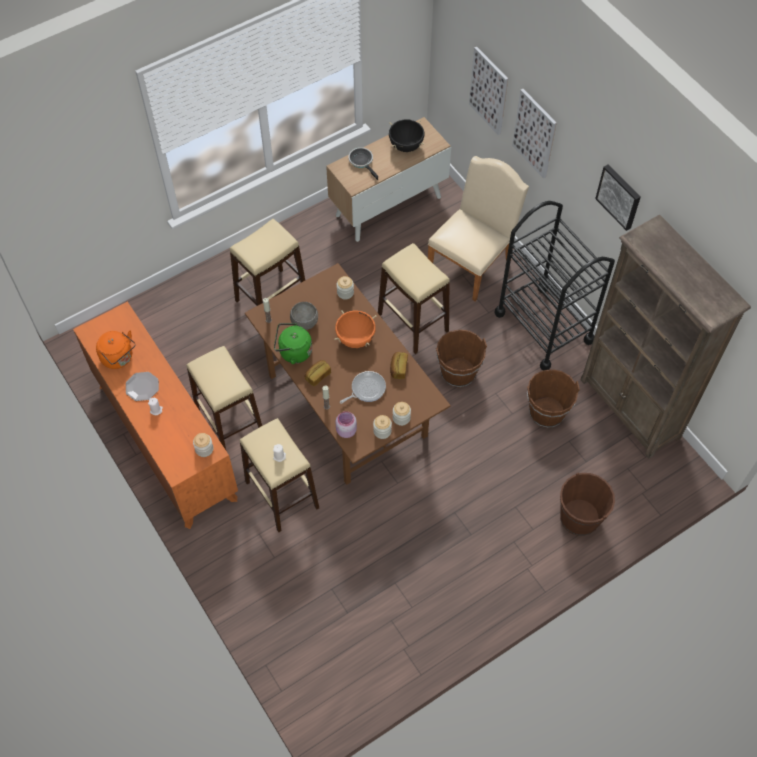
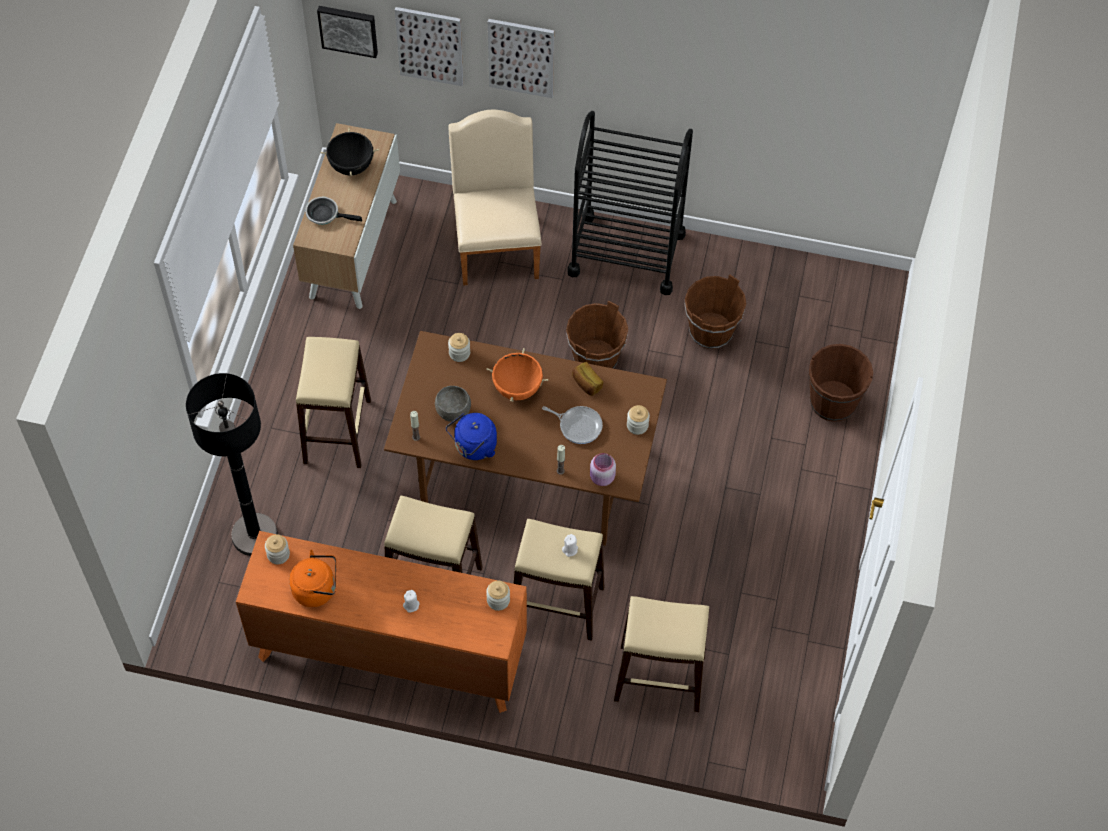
camera: 45 degrees left, 0 degrees up
(142, 387) = (372, 596): plate -> none
(169, 318) = (254, 535): none -> black floor lamp
(293, 352) = (473, 447): green kettle -> blue kettle
(317, 376) = (521, 450): bread -> none
(366, 389) = (578, 425): frying pan -> frying pan turned 105 degrees clockwise
(382, 431) = (634, 451): jar -> jar (278, 554)
(413, 323) = (503, 345): beige stool -> beige stool (660, 678)
(619, 196) = (674, 61): picture -> picture (348, 29)
(630, 409) = (777, 269): brown bookcase -> none

